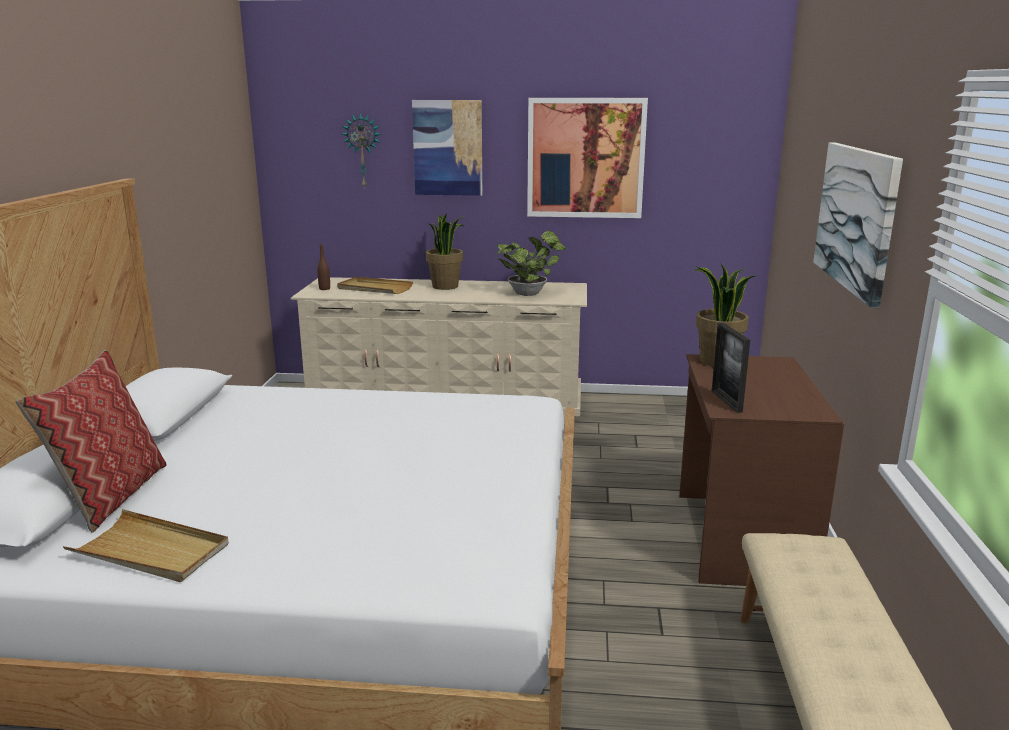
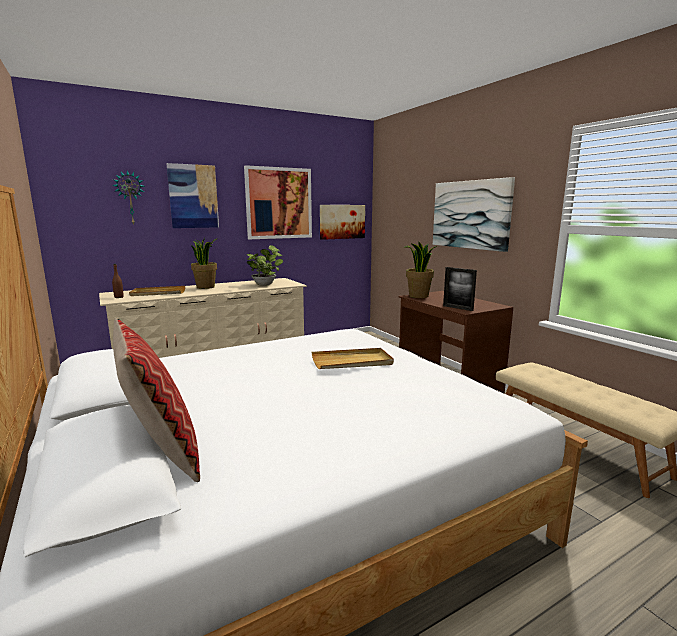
camera: 35 degrees left, 5 degrees down
(150, 551) = (280, 473): beige tray -> beige tray (352, 362)
(708, 192) = (342, 221): none -> picture

